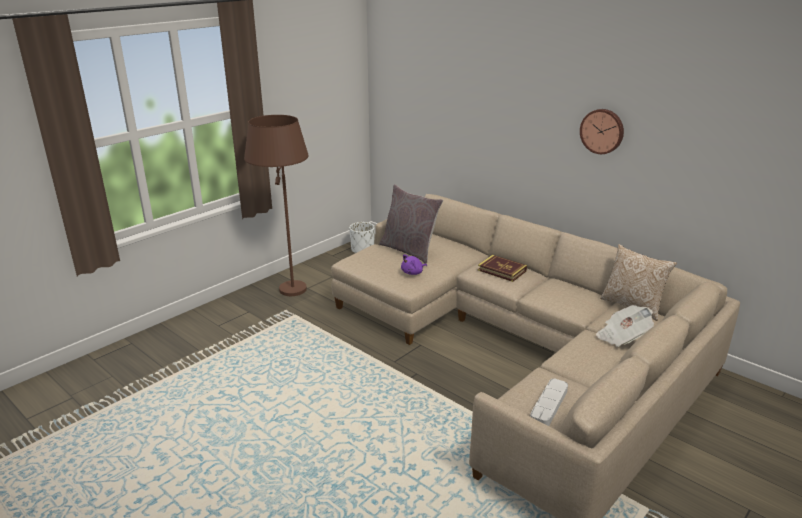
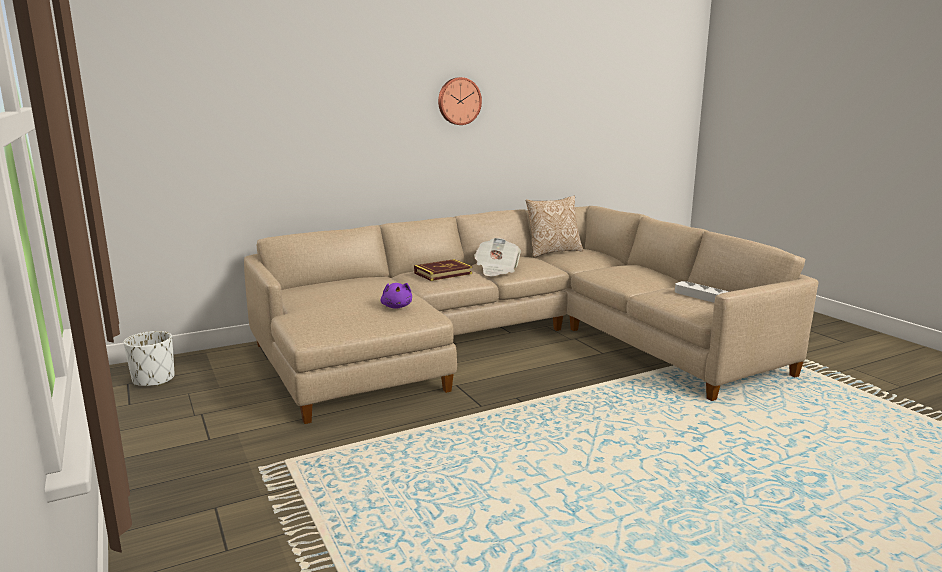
camera: 70 degrees left, 10 degrees down
(289, 297) = (216, 460): brown floor lamp -> none
(409, 250) = (337, 298): grey pillow -> none
(622, 337) = (605, 261): newspaper -> newspaper (496, 270)

